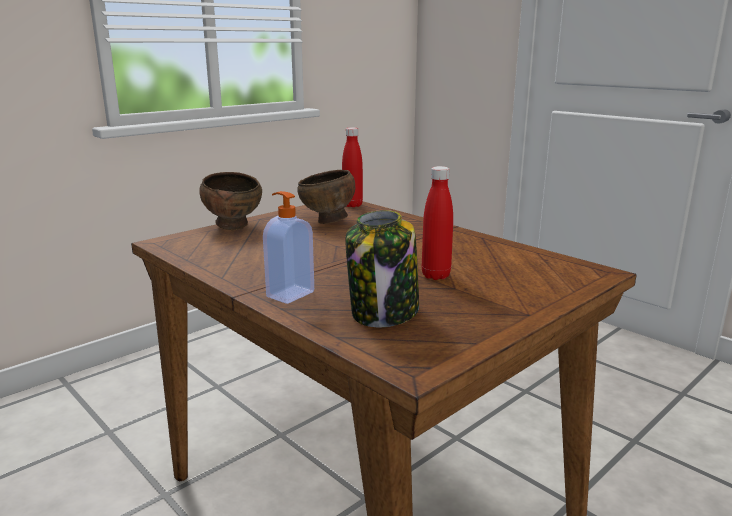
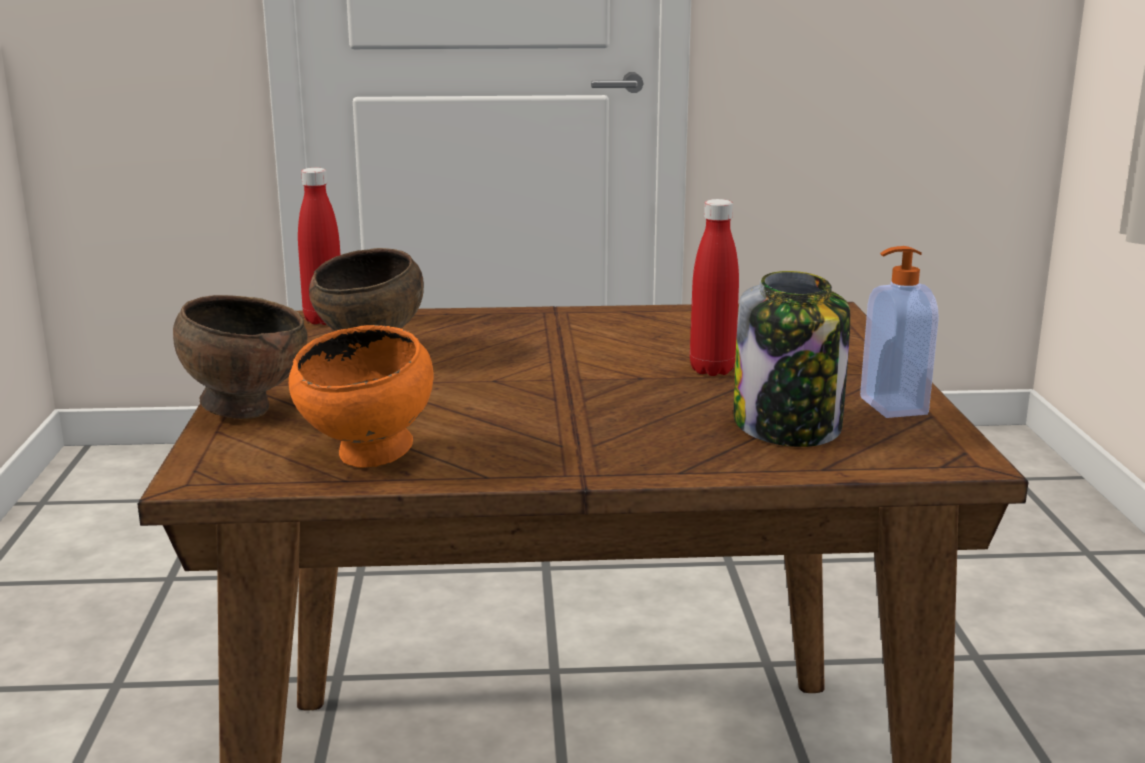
camera: 50 degrees left, 0 degrees up
(212, 256) = (369, 459): none -> orange bowl
(289, 294) = (637, 455): soap dispenser -> soap dispenser (891, 406)

